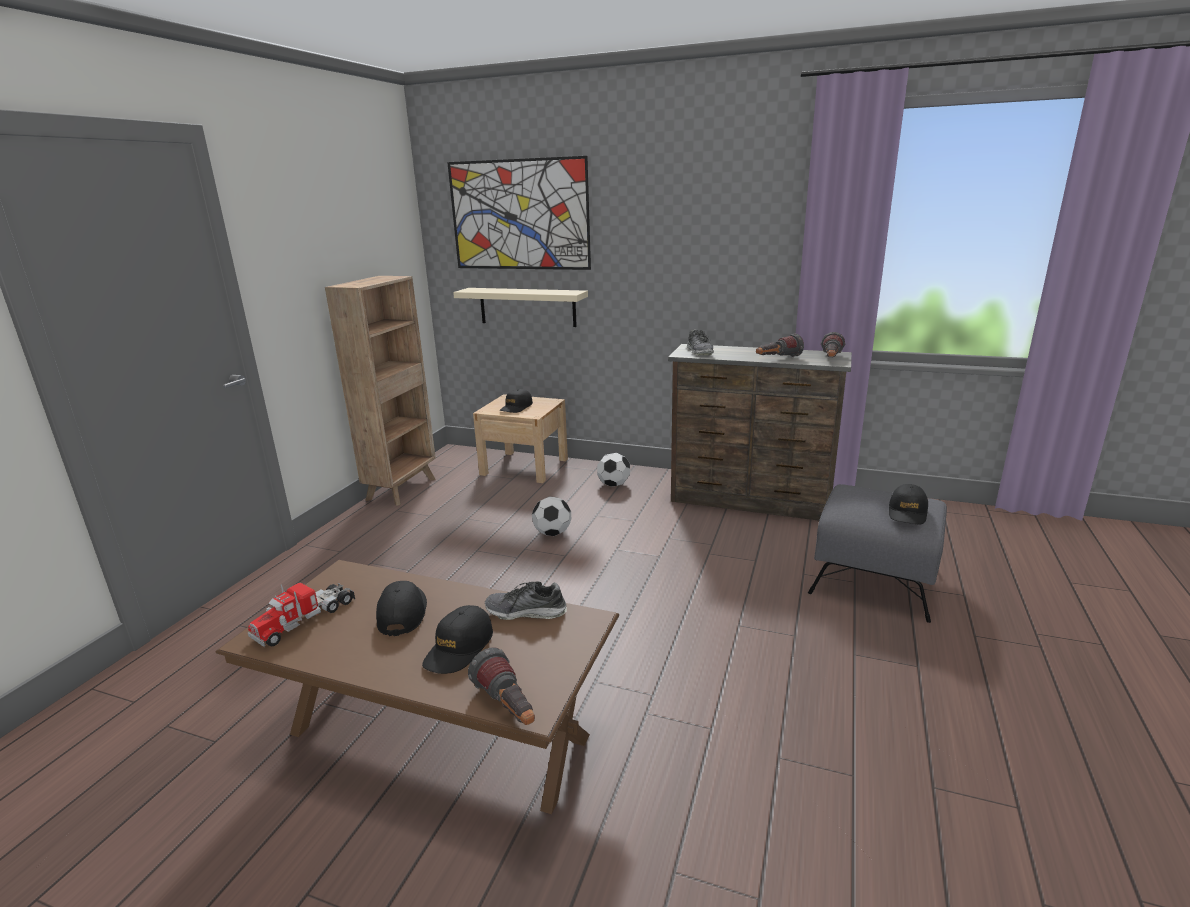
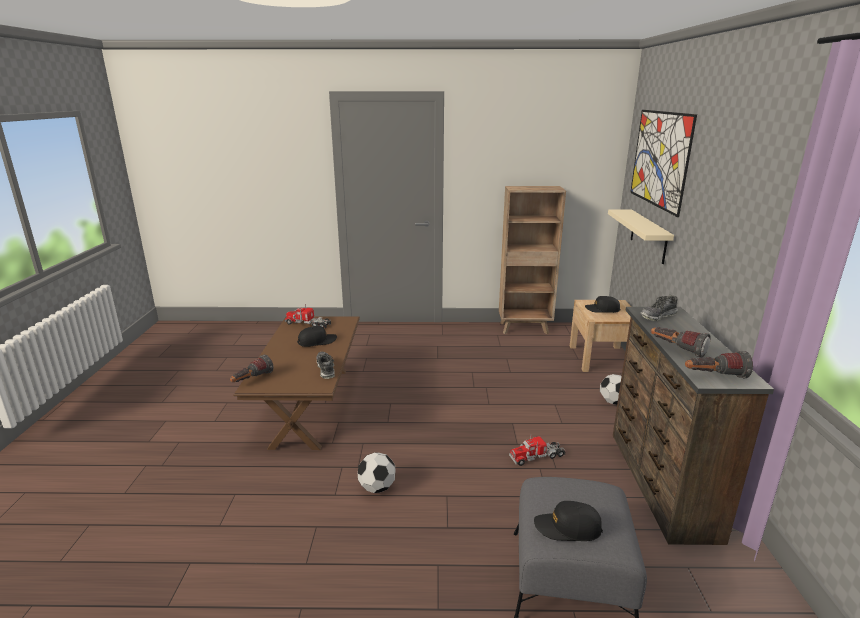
camera: 70 degrees right, 0 degrees up
(459, 648) = (292, 360): black cap -> none
(552, 533) = (513, 392): football -> football (377, 487)
(688, 549) = (537, 456): none -> toy truck

